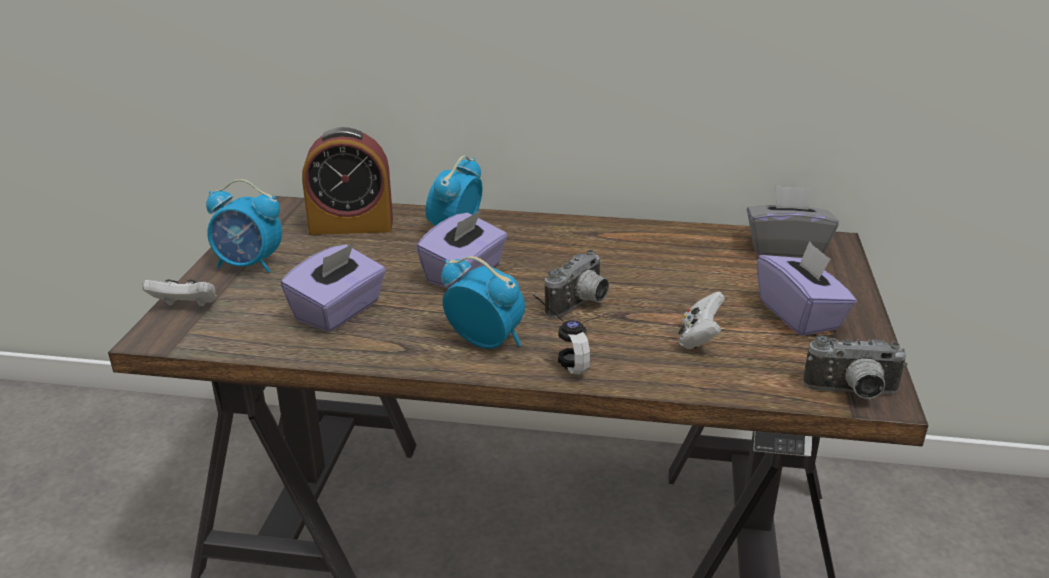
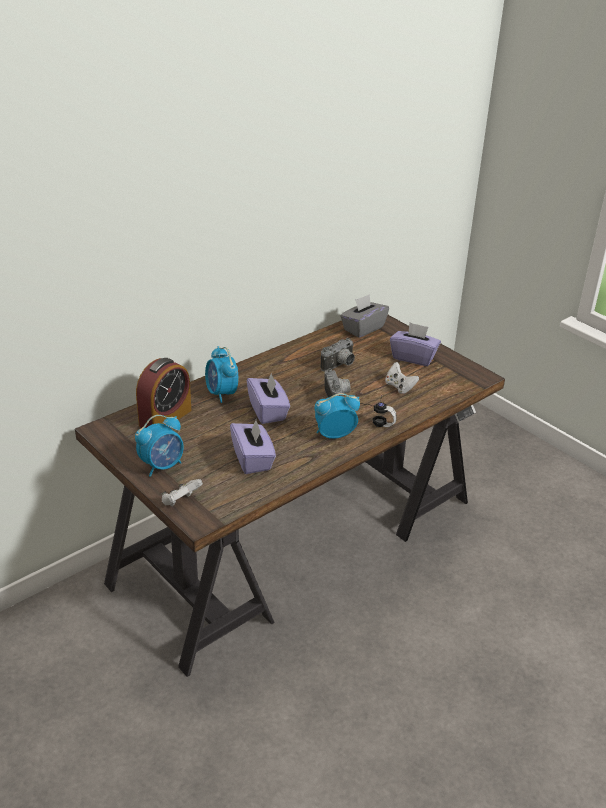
camera: 50 degrees left, 5 degrees up
(852, 393) = (472, 380): camera -> camera (340, 366)

